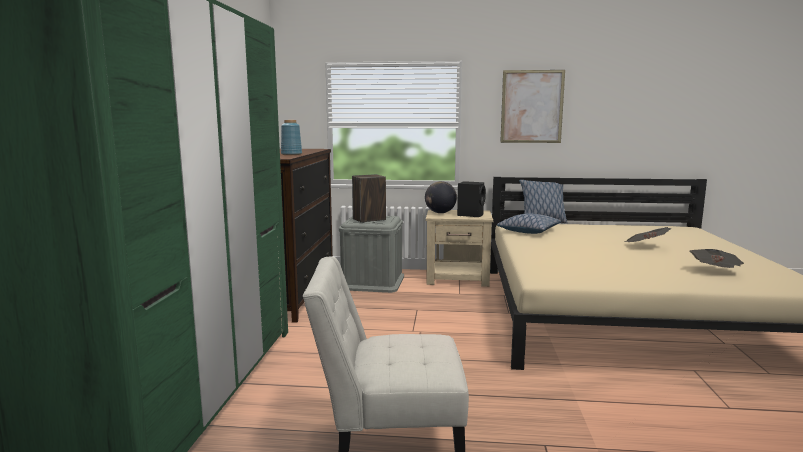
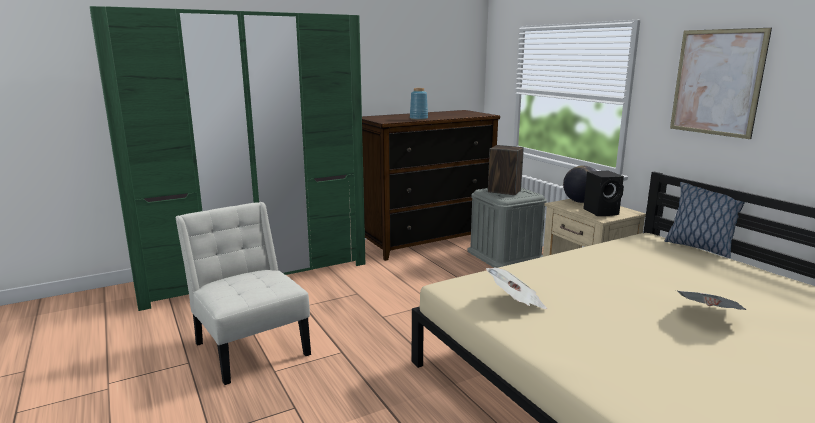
camera: 55 degrees right, 5 degrees up
(528, 231) = (637, 249): pillow -> none
(715, 271) = (668, 376): newspaper -> newspaper (516, 303)

